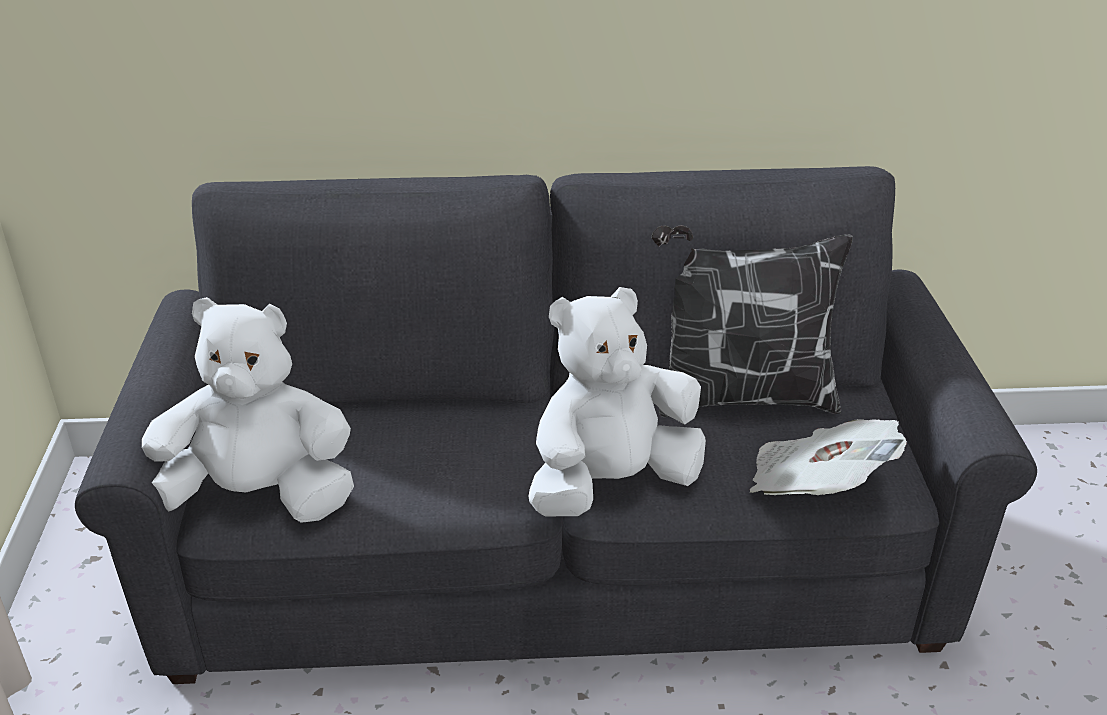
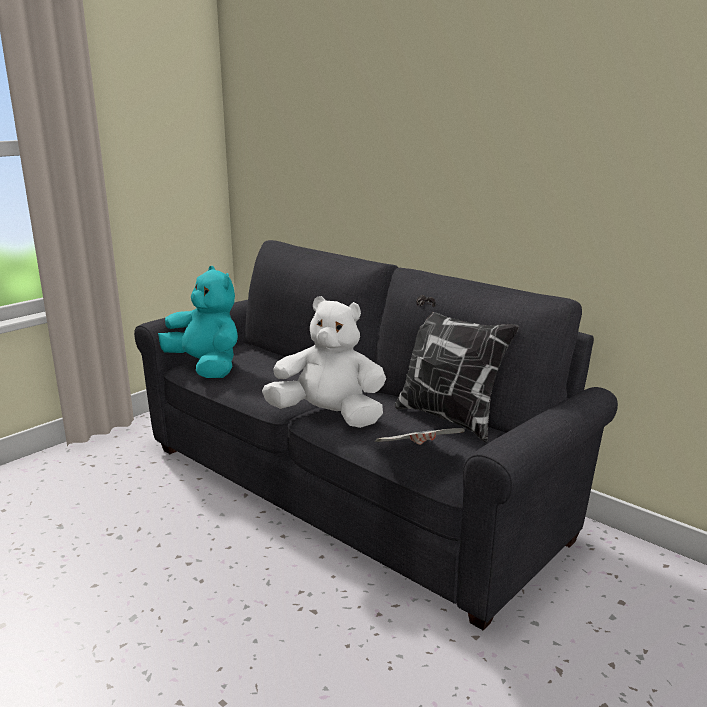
camera: 45 degrees right, 15 degrees down
(257, 496) = (206, 367): white plush toy -> turquoise plush toy

